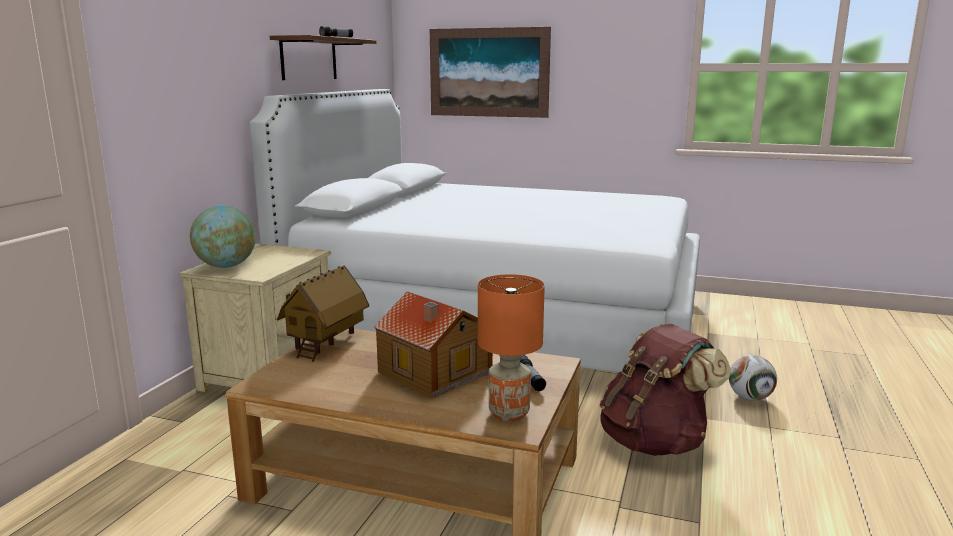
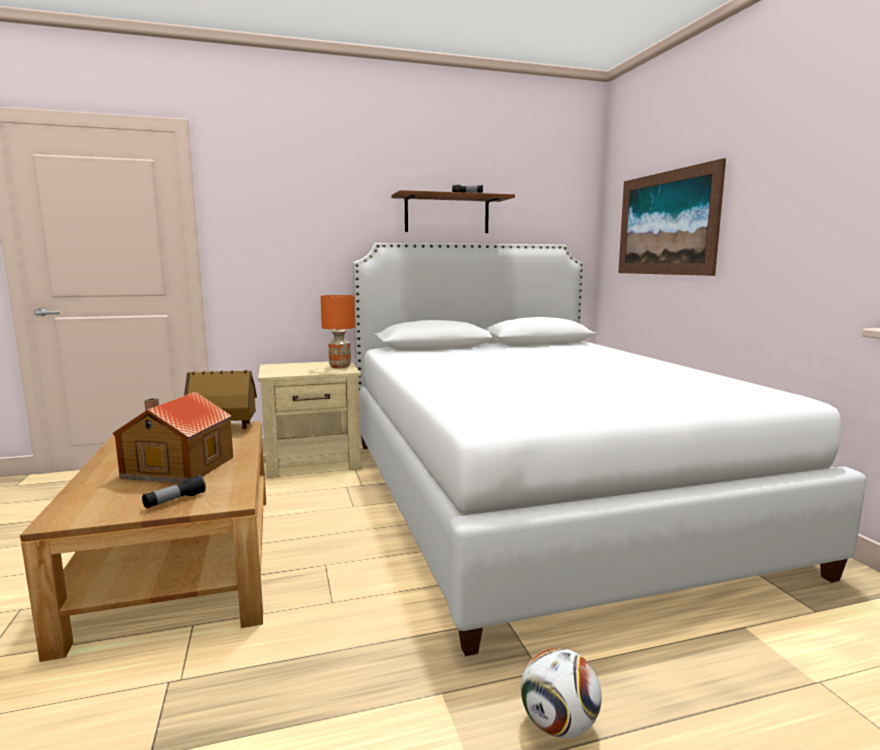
camera: 55 degrees right, 5 degrees down
(226, 266) = (284, 366): globe -> none
(510, 413) = (92, 509): orange table lamp -> orange table lamp (340, 366)
(654, 442) = (337, 667): brown backpack -> none

